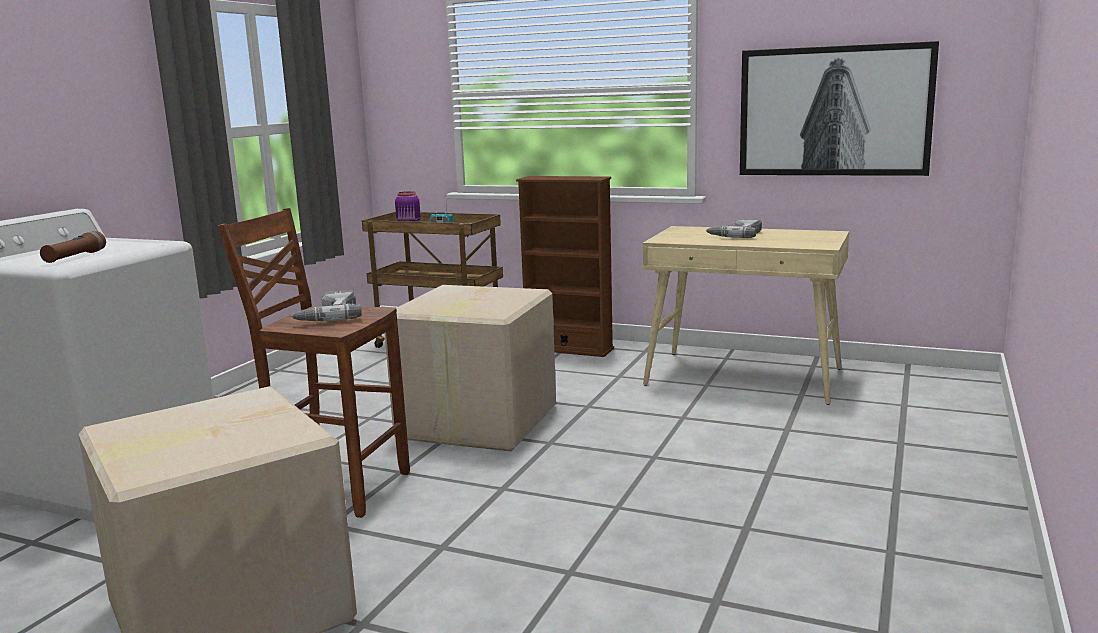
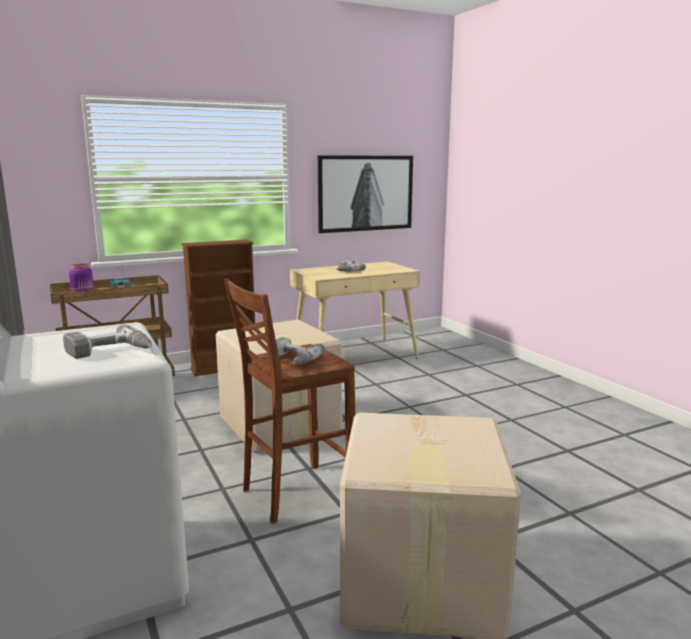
camera: 50 degrees left, 0 degrees up
(75, 257) = (110, 351): brown flashlight -> power drill

